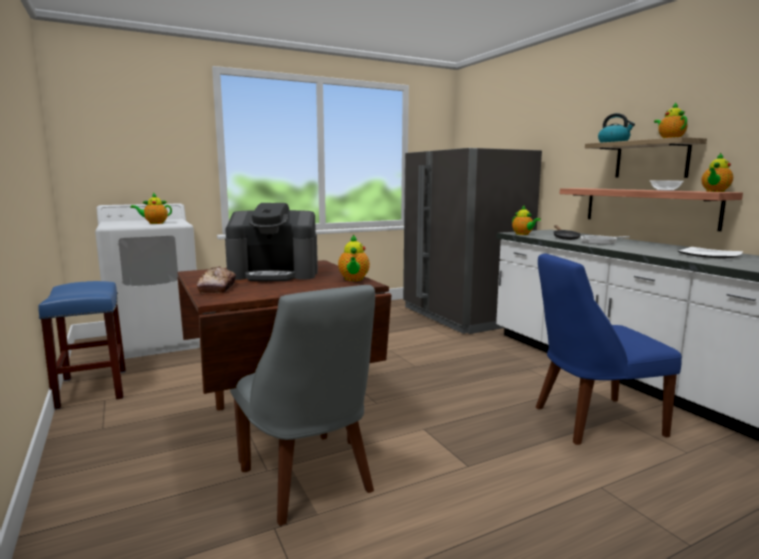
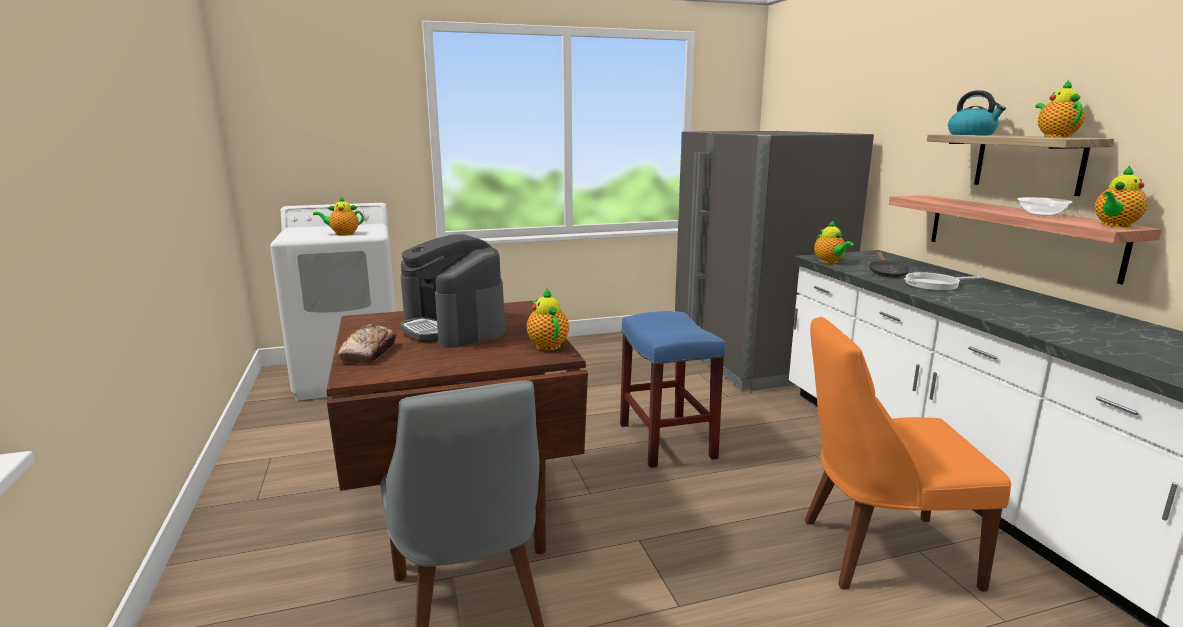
camera: 10 degrees right, 5 degrees up
(91, 388) = (261, 439): blue stool -> blue stool (665, 440)
(275, 274) = (454, 328): coffee machine -> coffee machine turned 45 degrees clockwise
(353, 279) = (547, 345): teapot -> teapot turned 150 degrees clockwise
(592, 421) = (879, 552): blue chair -> orange chair
(708, 255) = (1088, 326): plate -> none

